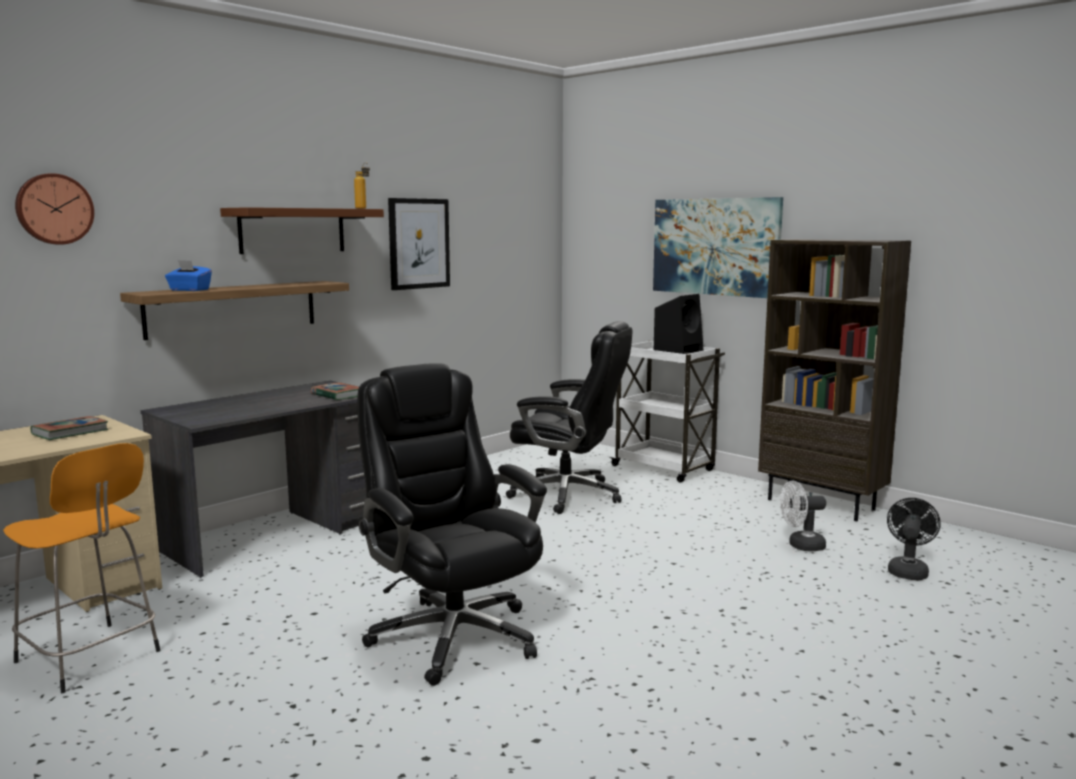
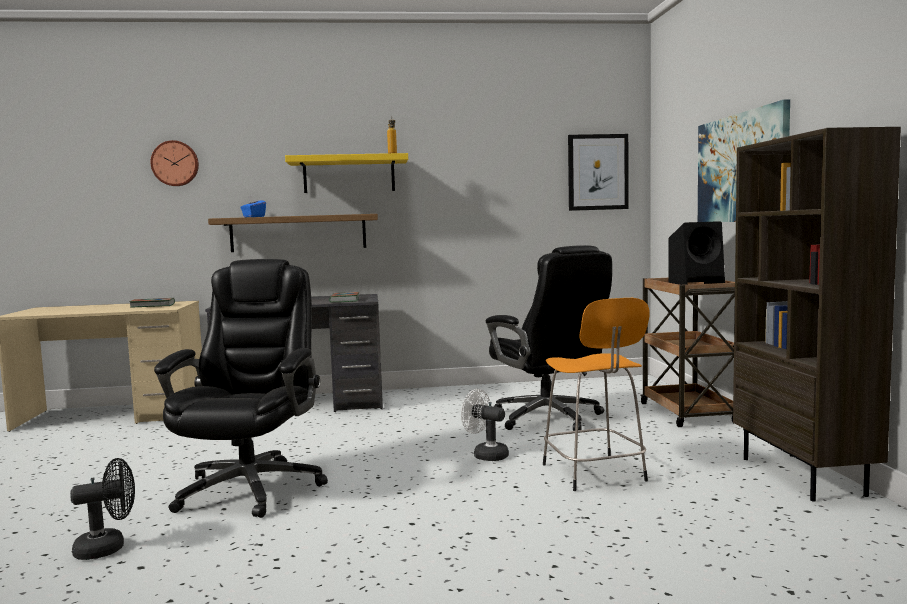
camera: 40 degrees right, 5 degrees down
(90, 658) = (87, 446): orange stool -> orange stool (594, 474)
(292, 230) = (349, 175): brown shelf -> yellow shelf
(418, 243) = (471, 184): picture -> picture (597, 172)
(664, 469) = (688, 414): white cart -> brown cart
(801, 546) = (681, 506): white fan -> white fan (485, 455)
(908, 570) = (763, 563): black fan -> black fan (108, 548)

